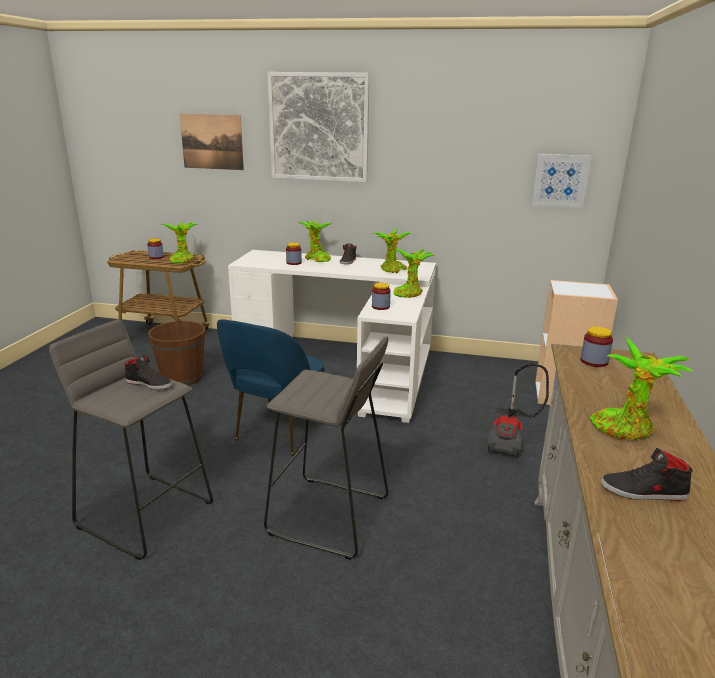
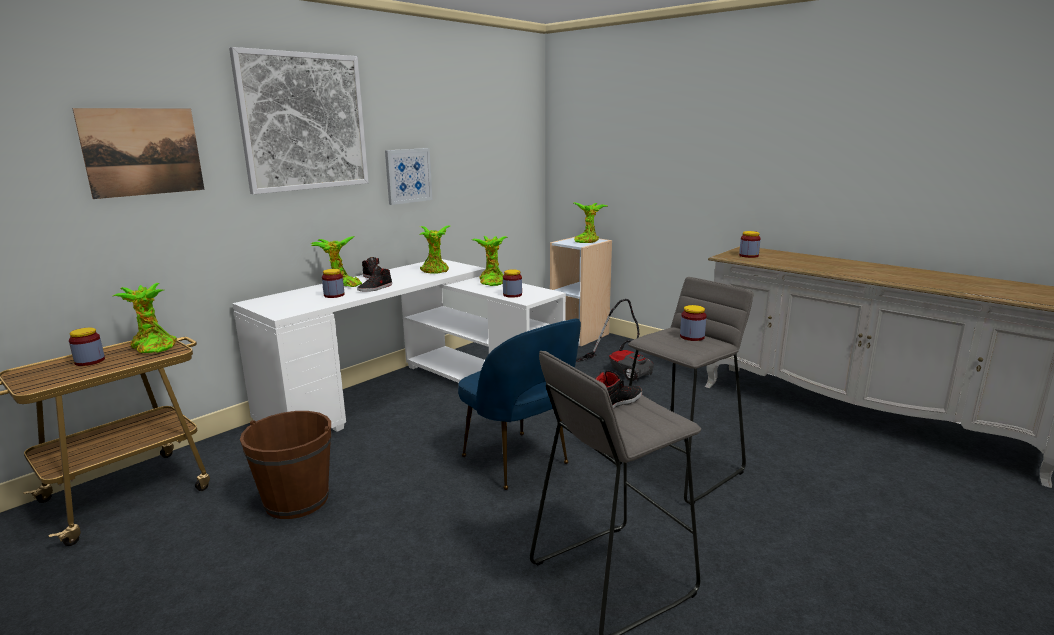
camera: 60 degrees left, 5 degrees down
(334, 391) = (692, 337): none -> jar
(560, 180) = (513, 160): picture -> picture (408, 175)
(626, 429) = (848, 268): potted plant -> potted plant (587, 241)
(644, 492) = (921, 279): black shoe -> black shoe (375, 288)

